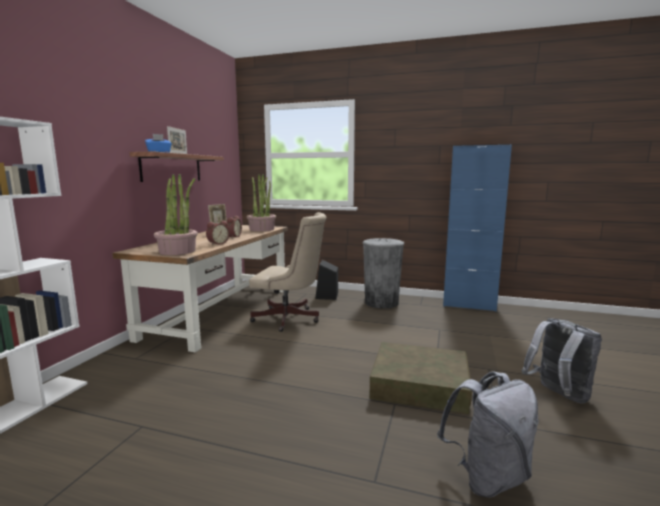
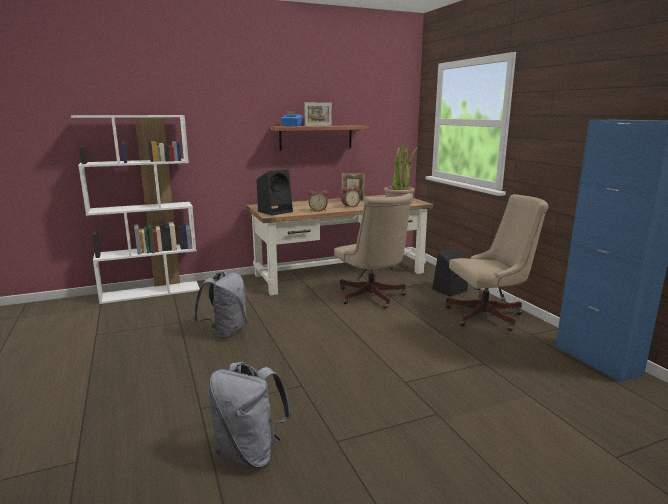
camera: 50 degrees right, 5 degrees up
(178, 251) = (275, 211): potted plant -> black speaker
(381, 302) = (489, 316): grey trash can -> beige office chair
(419, 383) = (349, 386): brown storage box -> none
(558, 395) = (442, 469): grey backpack -> grey backpack (225, 332)

